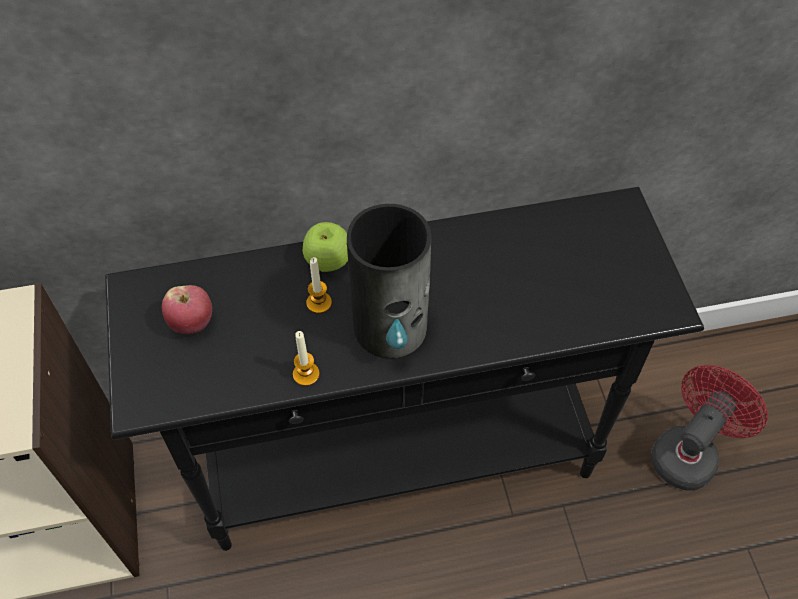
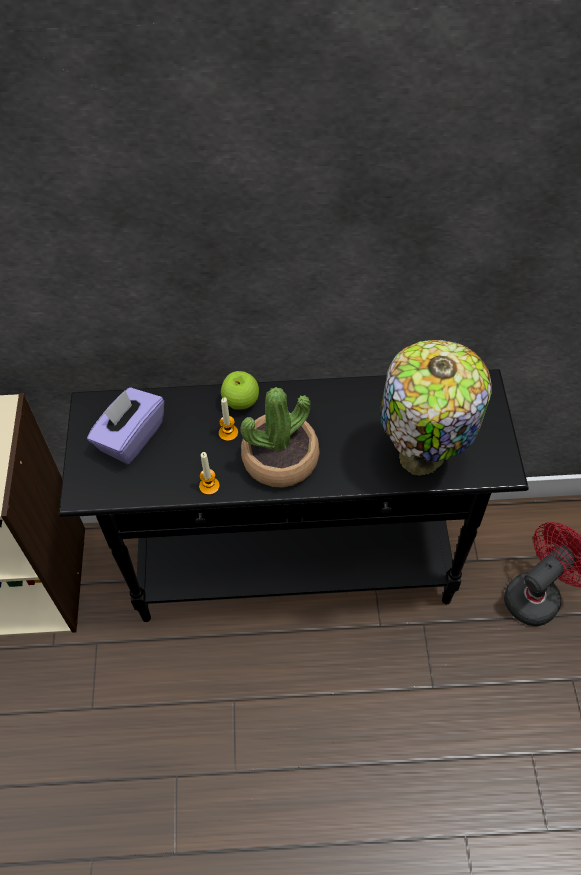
camera: 10 degrees right, 0 degrees up
(192, 323) = (130, 437): apple -> purple tissue box
(391, 327) = (280, 458): vase -> potted plant
(566, 309) = (420, 460): none -> table lamp

